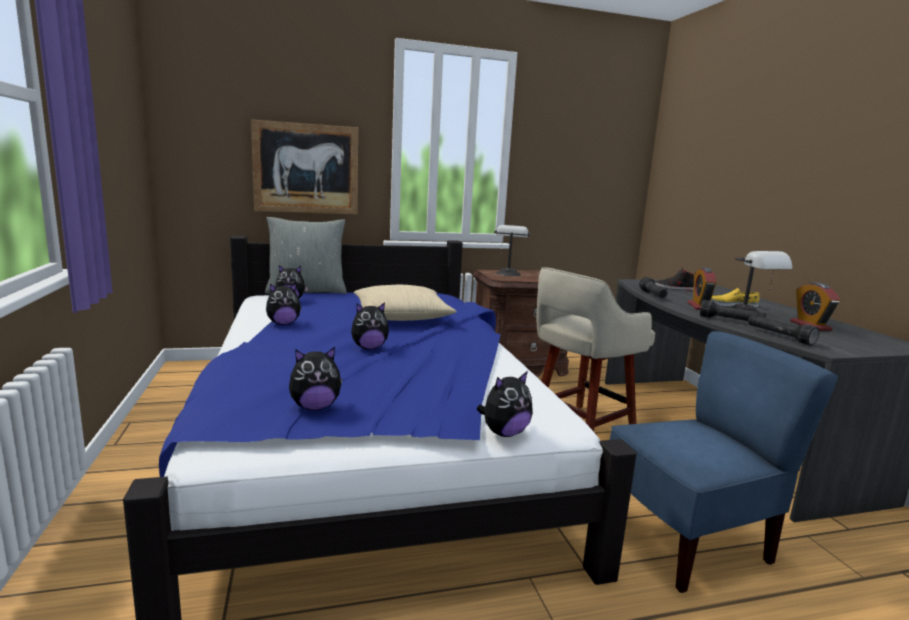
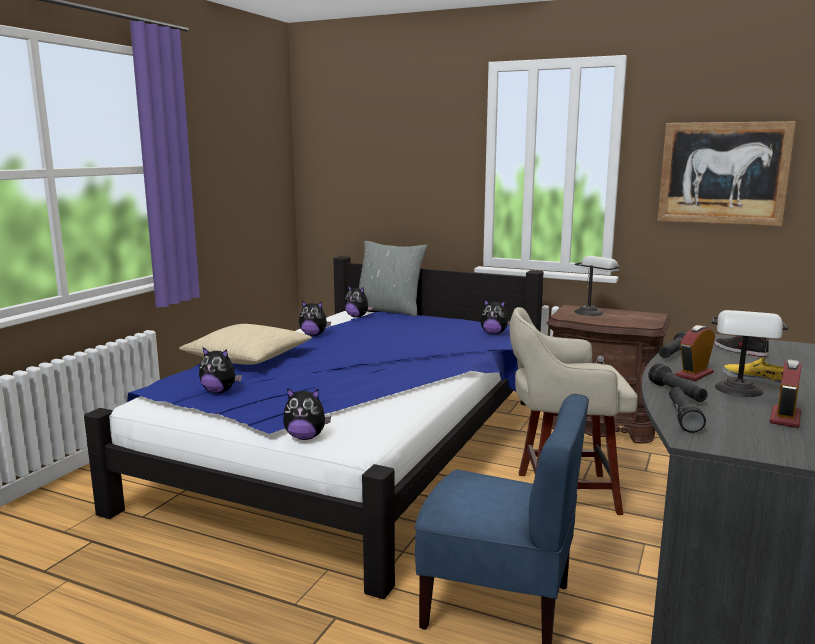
camera: 40 degrees right, 0 degrees up
(306, 168) = (407, 195): picture -> picture (723, 173)
(369, 347) = (333, 362): plush toy -> plush toy (494, 333)
(401, 316) = (415, 342): beige pillow -> beige pillow (248, 358)

